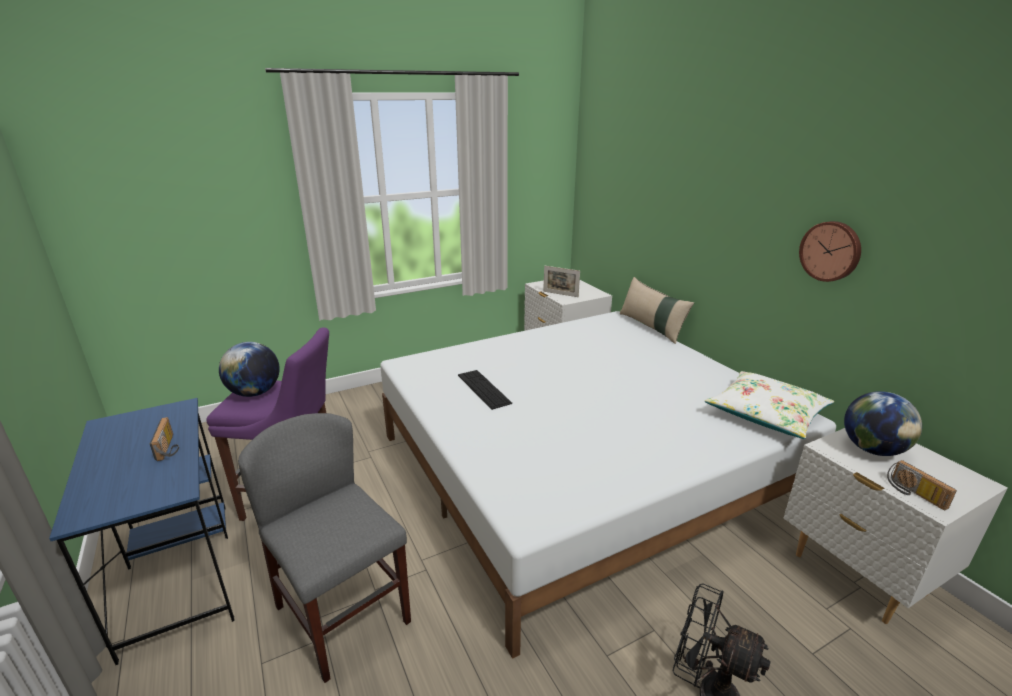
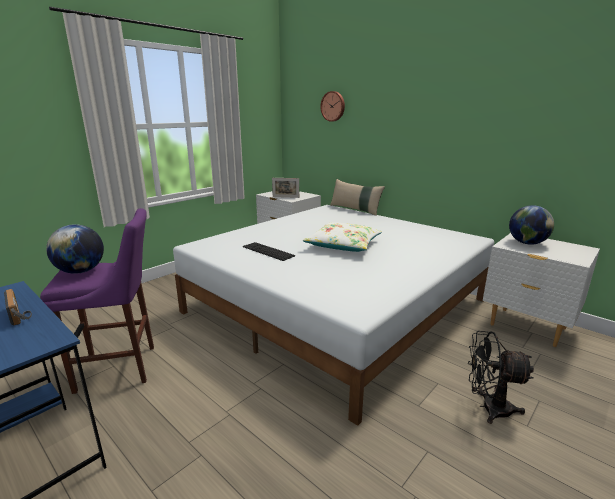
camera: 20 degrees left, 5 degrees down
(343, 614) = (208, 435): grey chair -> none
(766, 414) = (455, 240): white pillow -> white pillow (343, 245)
(831, 251) = (475, 133): wall clock -> wall clock (333, 106)
(913, 494) = (563, 257): radio -> none

